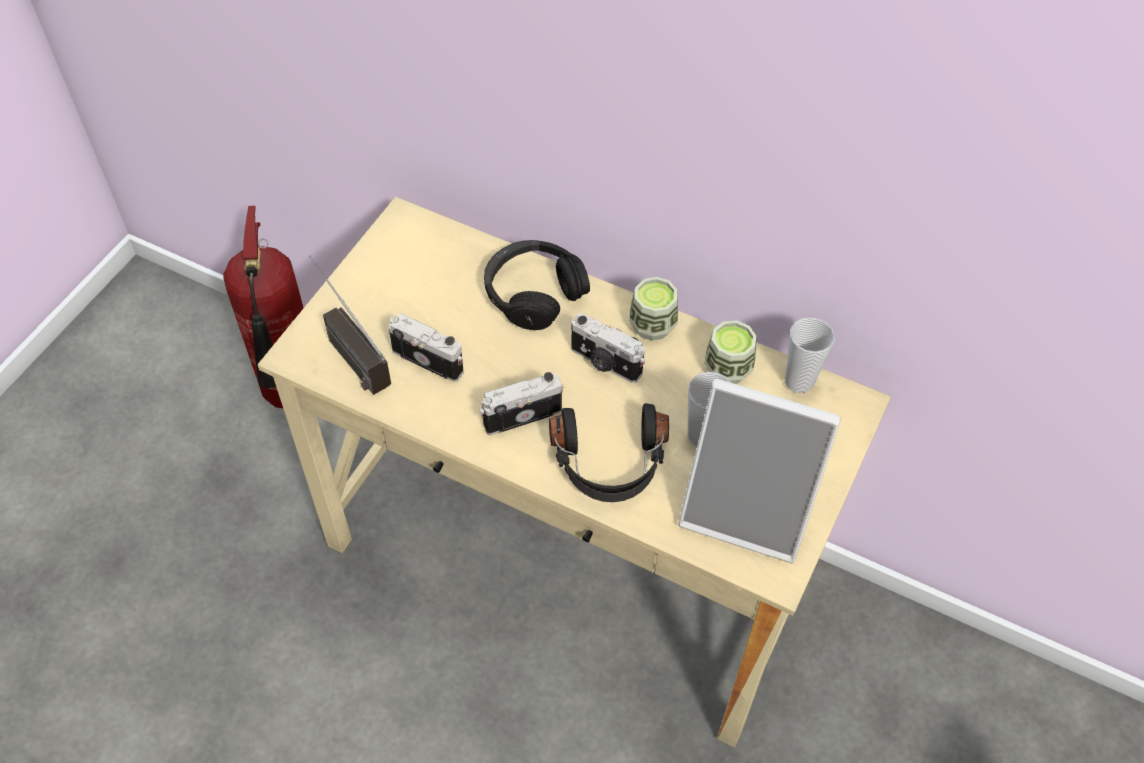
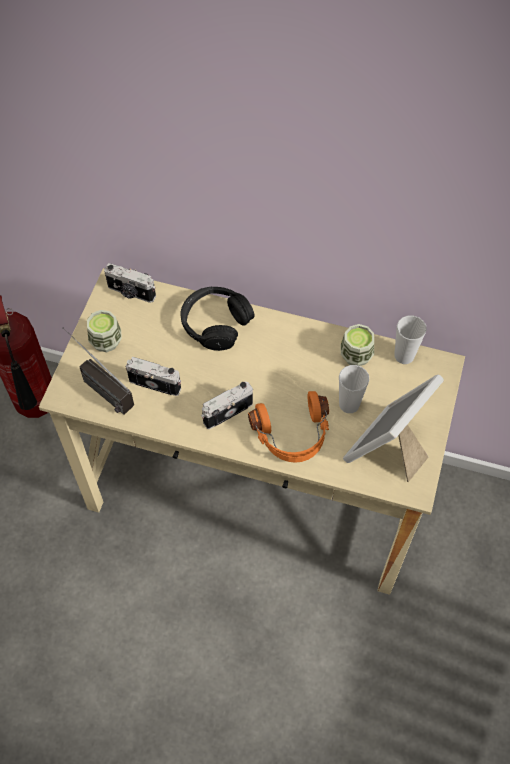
camera: 10 degrees left, 5 degrees up
(605, 363) = (274, 365): camera -> camera (131, 292)
(609, 464) = (292, 435): black headphones -> orange headphones
(652, 325) = (300, 333): cup -> cup (106, 341)
(748, 509) = (388, 450): picture frame -> picture frame turned 120 degrees clockwise

